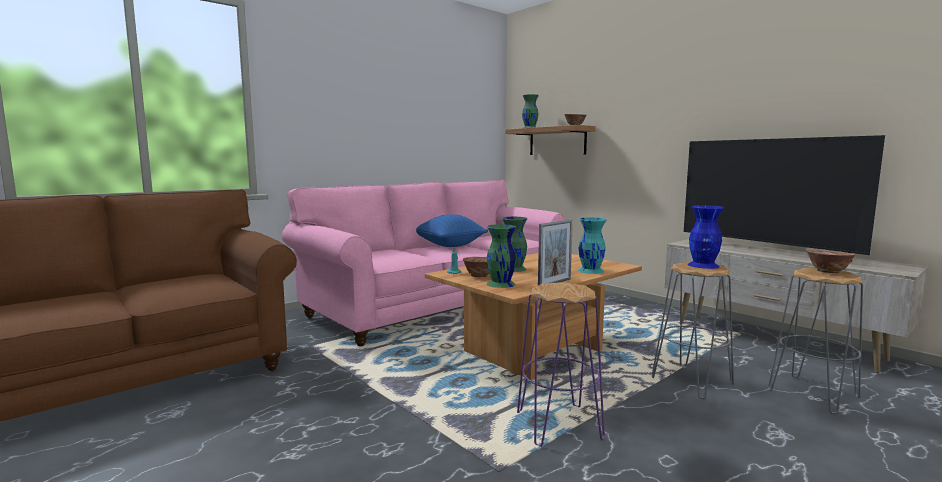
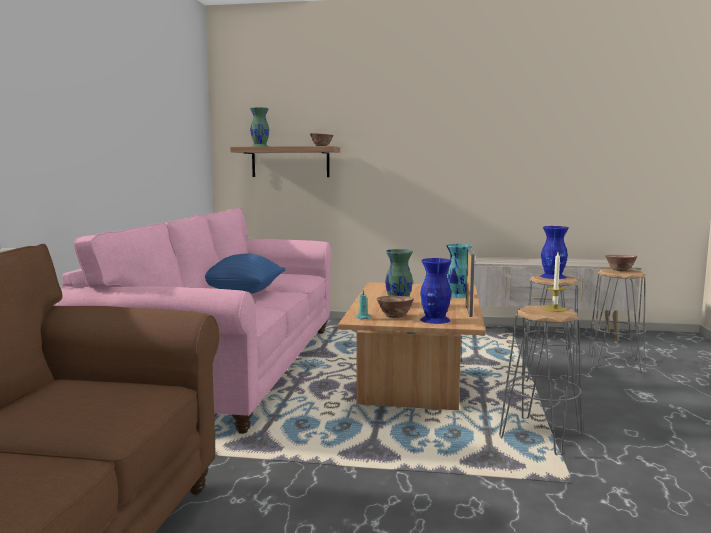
camera: 40 degrees left, 0 degrees up
(500, 284) = (435, 320): green vase -> blue vase
(559, 426) = (541, 436): purple stool -> grey stool
(575, 289) = (554, 309): none -> candle
(763, 251) = (526, 260): television -> none

